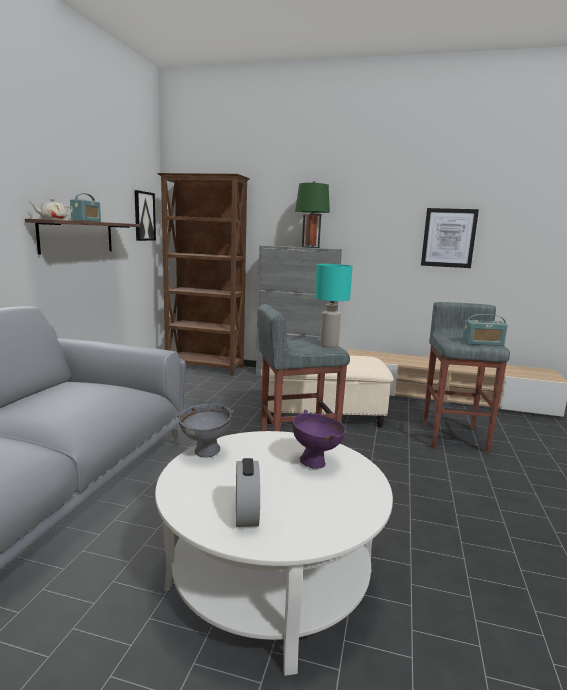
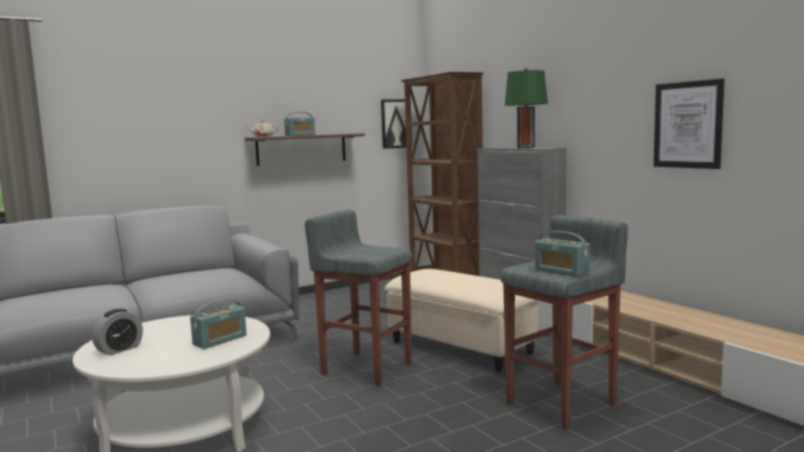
camera: 45 degrees right, 5 degrees down
(206, 453) = (183, 320): grey bowl -> none
(316, 462) = (220, 340): purple bowl -> radio
(329, 345) = (379, 254): turquoise table lamp -> none

